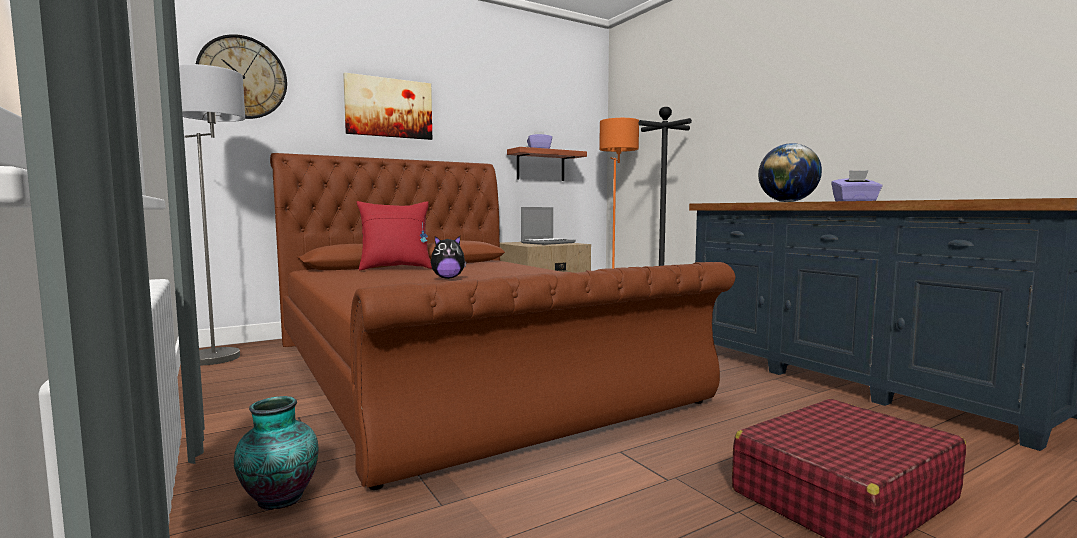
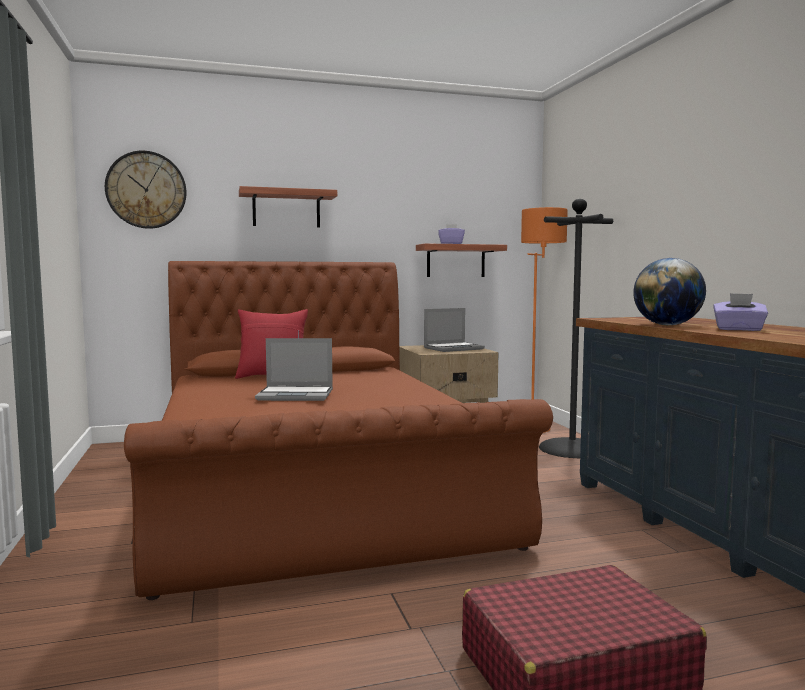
camera: 15 degrees right, 0 degrees up
(223, 360) = (115, 458): grey floor lamp -> none
(278, 499) = (72, 597): vase -> none
(389, 108) = (286, 209): picture -> shelf
(448, 278) = (296, 395): plush toy -> laptop

